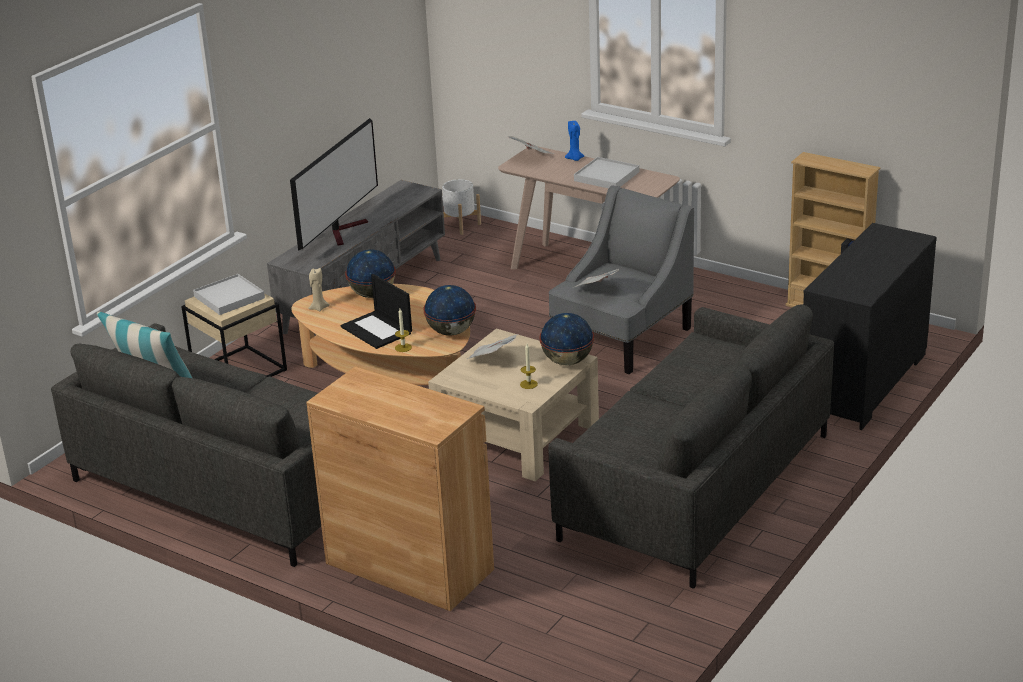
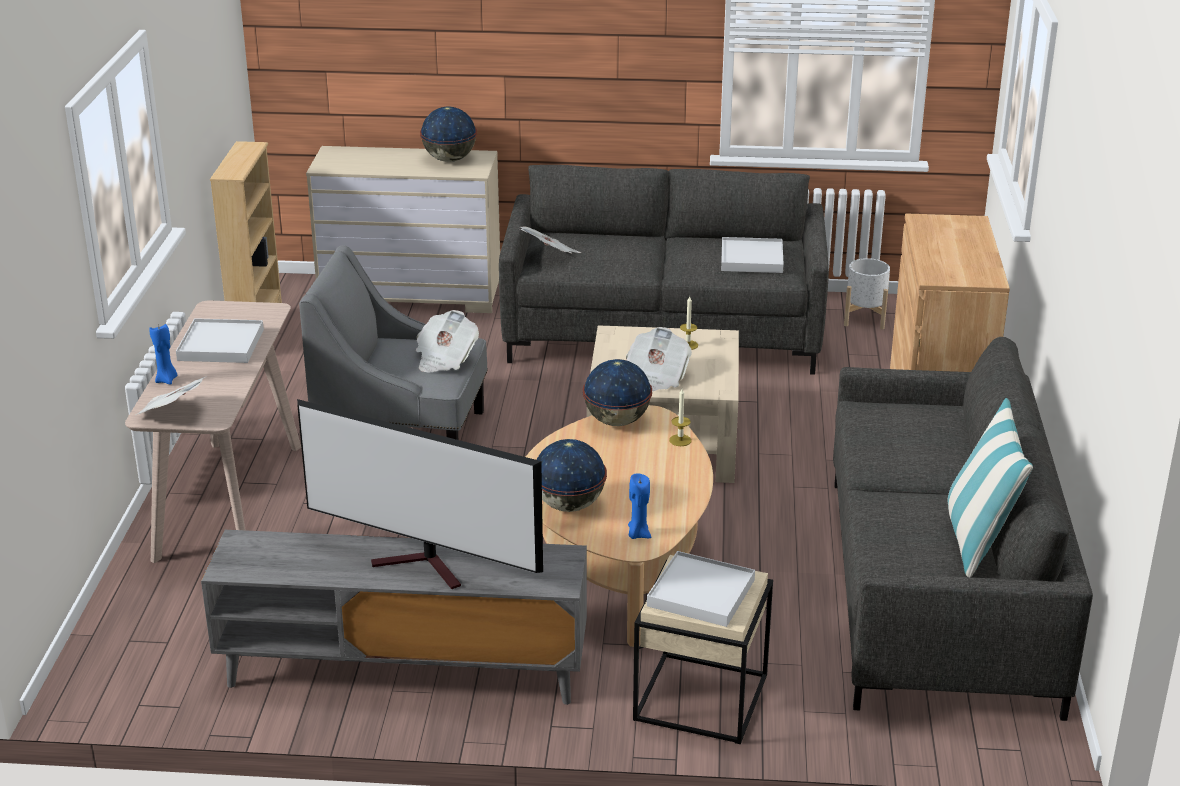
camera: 120 degrees left, 0 degrees up
(319, 308) = (638, 534): beige candle -> blue candle
(344, 231) = (426, 566): television -> television turned 150 degrees counterclockwise
(377, 330) = (655, 470): laptop -> none
(460, 225) = (110, 661): white planter -> white planter (865, 318)
(567, 361) = (623, 336): globe -> globe (449, 159)
(629, 436) = (752, 259): none -> white tray
(715, 346) = (550, 255): none -> newspaper
(864, 383) = (411, 294): black dresser -> beige dresser

